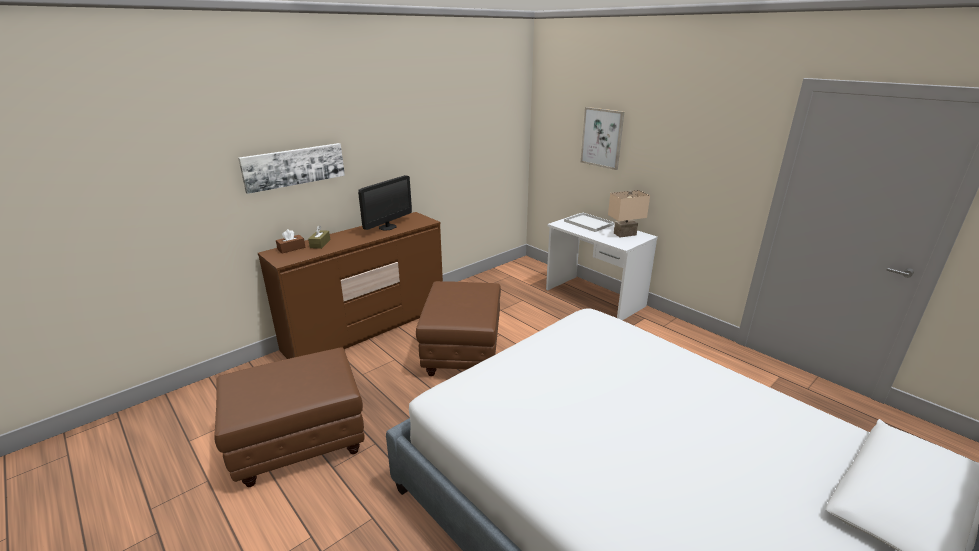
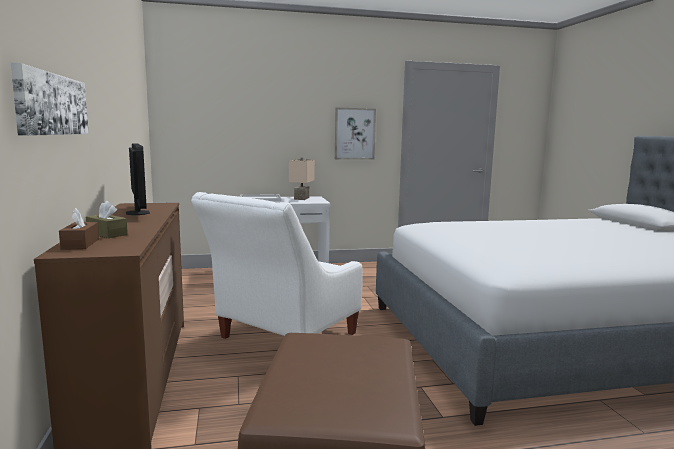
camera: 60 degrees left, 15 degrees down
(462, 353) = (282, 339): brown ottoman -> white armchair
(602, 138) = (250, 118): picture -> picture (354, 134)

